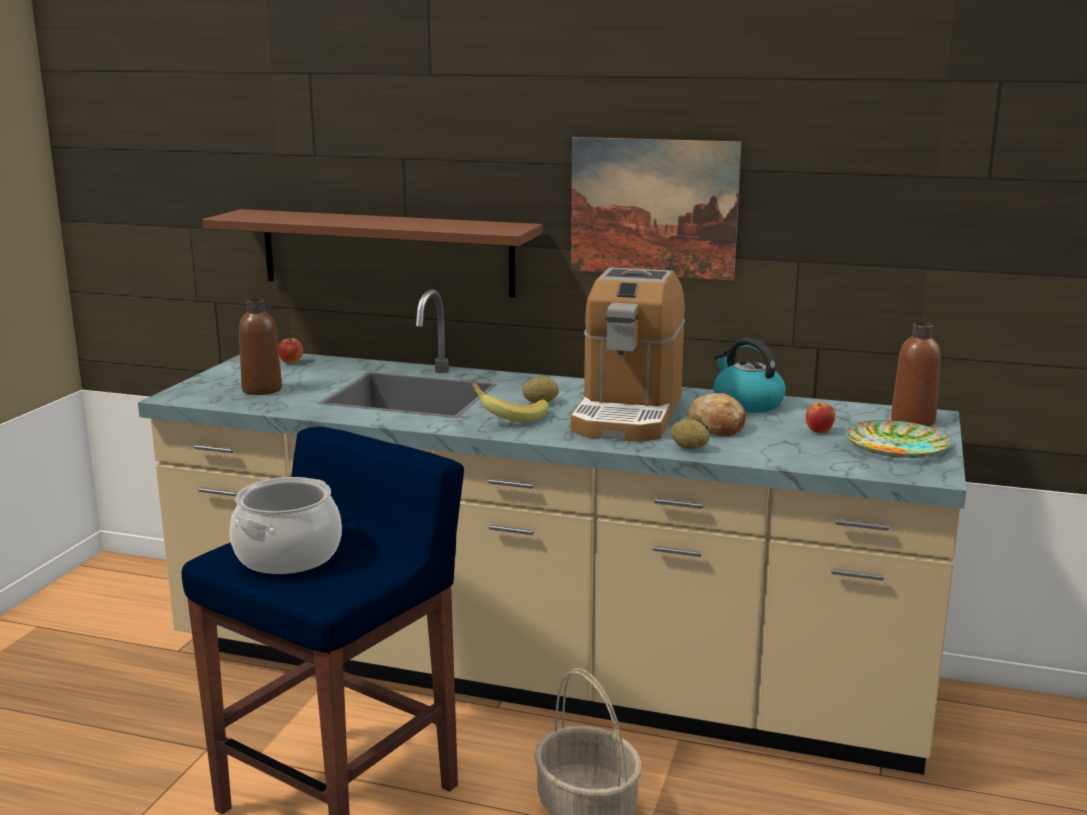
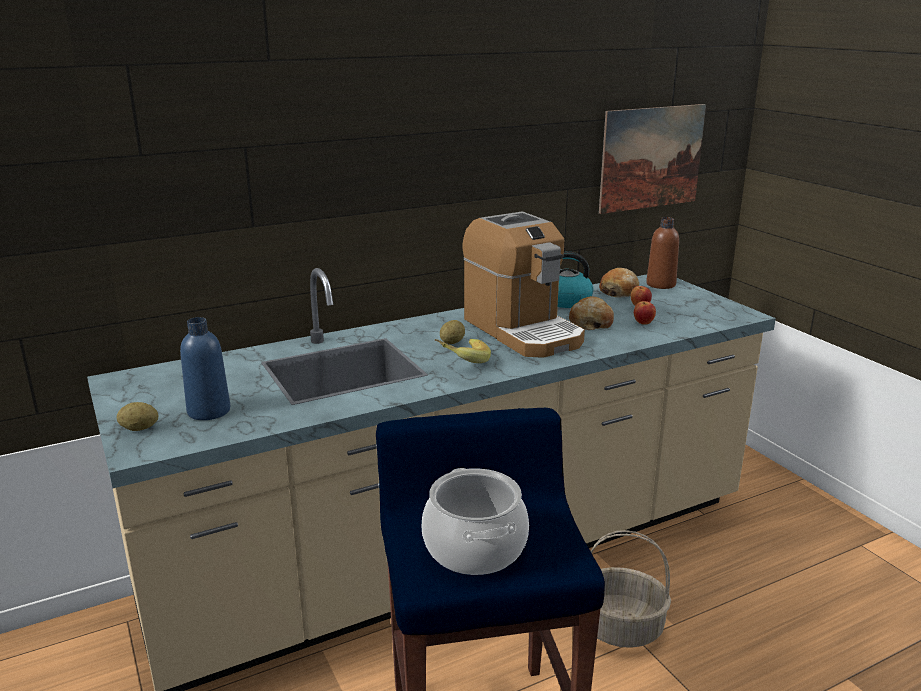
camera: 45 degrees left, 5 degrees up
(262, 390) = (209, 411): brown bottle -> blue bottle
(291, 362) = (166, 376): apple -> apple (643, 323)
(386, 252) = (236, 243): brown shelf -> none
(653, 208) = (473, 163): picture -> picture (651, 158)
(689, 448) = (612, 342): potato -> potato (139, 429)
(836, 413) = (619, 291): none -> bread
(896, 446) = (691, 302): plate -> none

